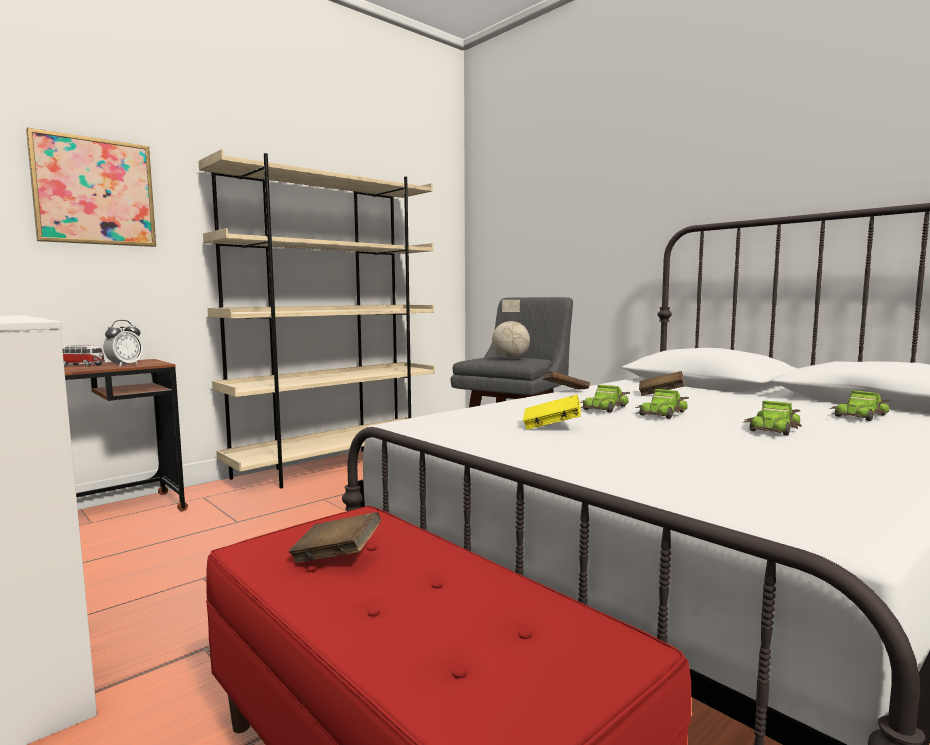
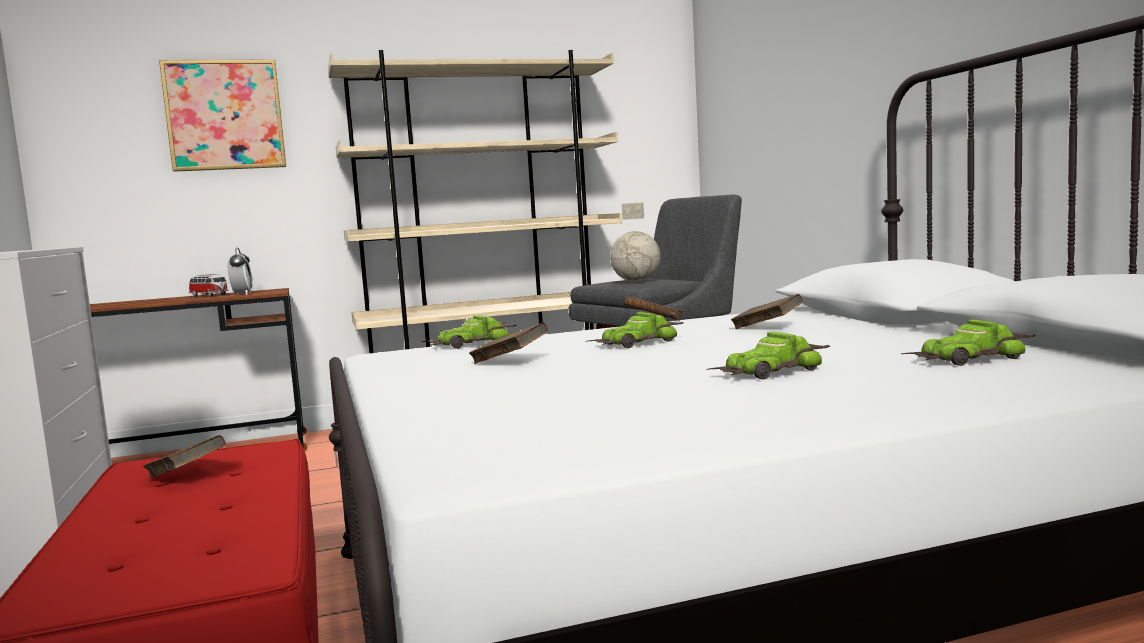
camera: 25 degrees right, 0 degrees up
(125, 365) = (242, 294): alarm clock -> alarm clock turned 60 degrees counterclockwise
(551, 427) = (509, 361): yellow book -> brown book
(662, 414) = (686, 351): toy car -> toy car (471, 344)

